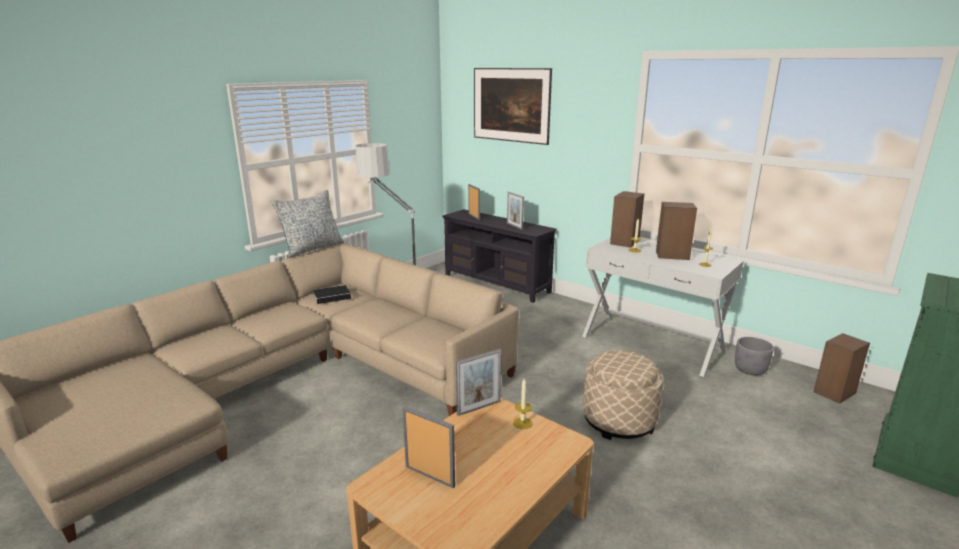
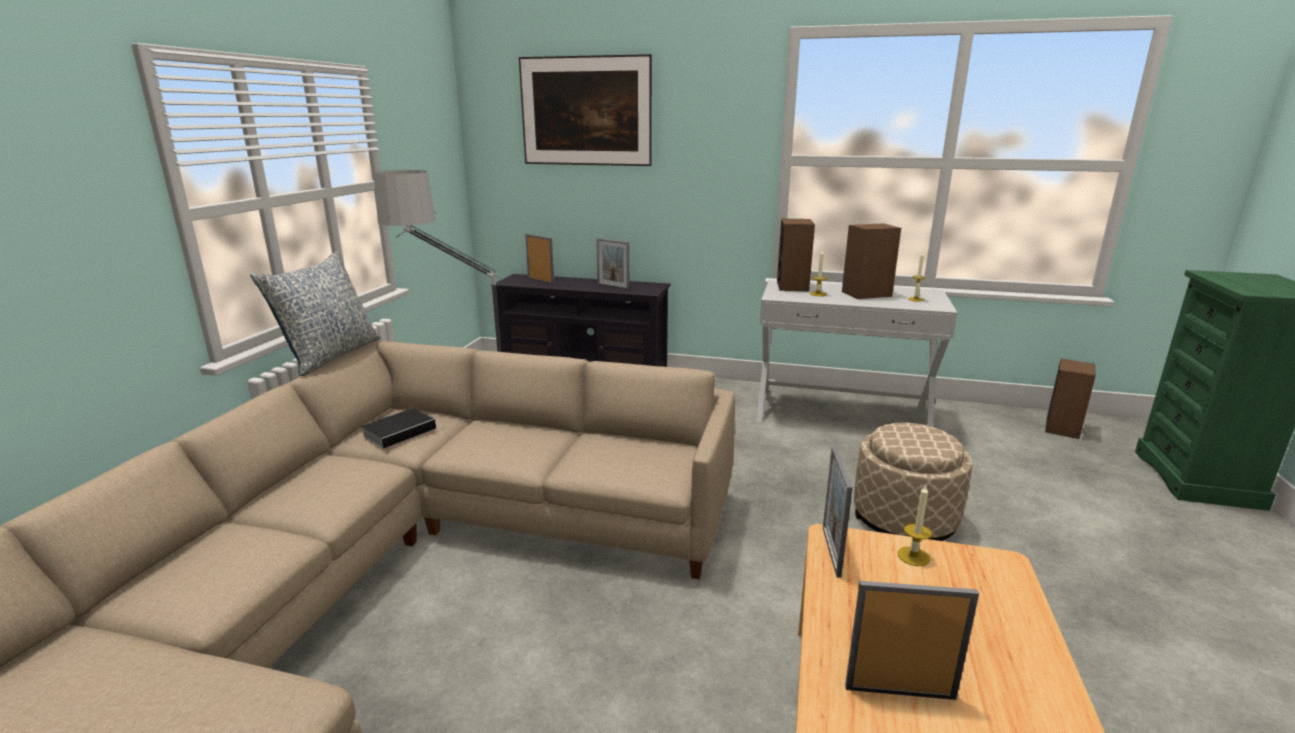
camera: 25 degrees left, 0 degrees up
(479, 408) = (831, 551): picture frame -> picture frame turned 150 degrees clockwise
(750, 370) = (966, 422): grey planter -> none

